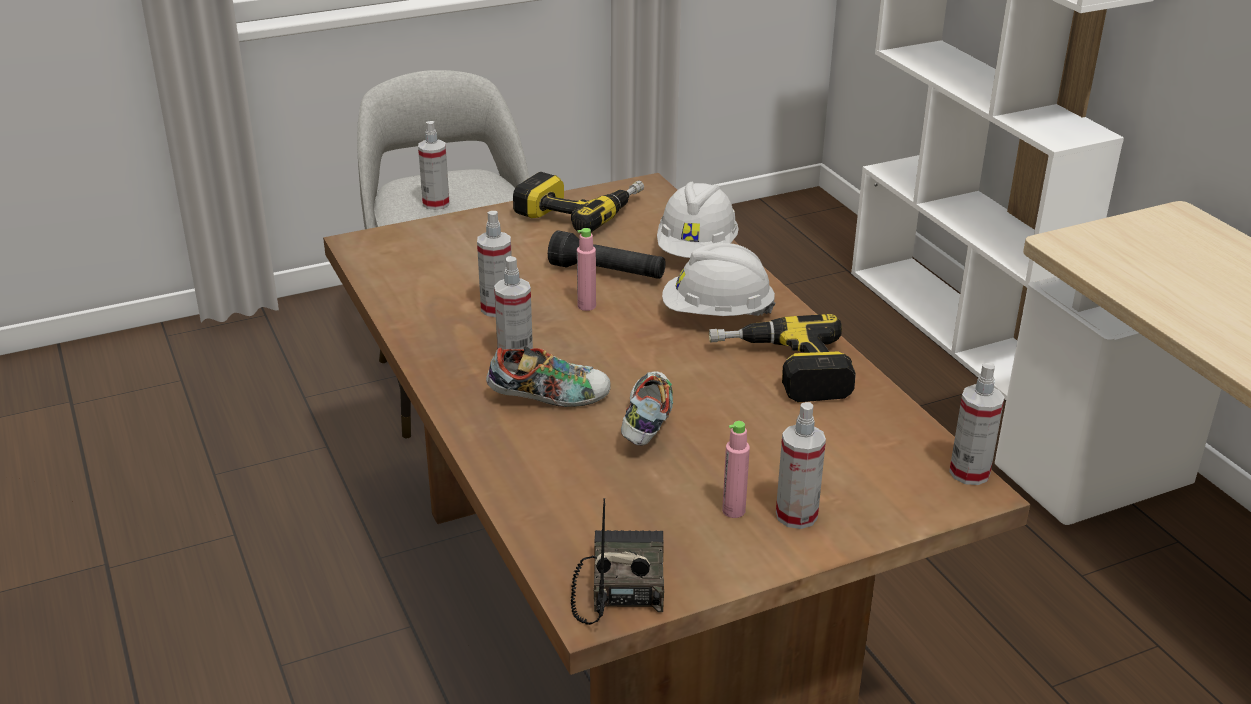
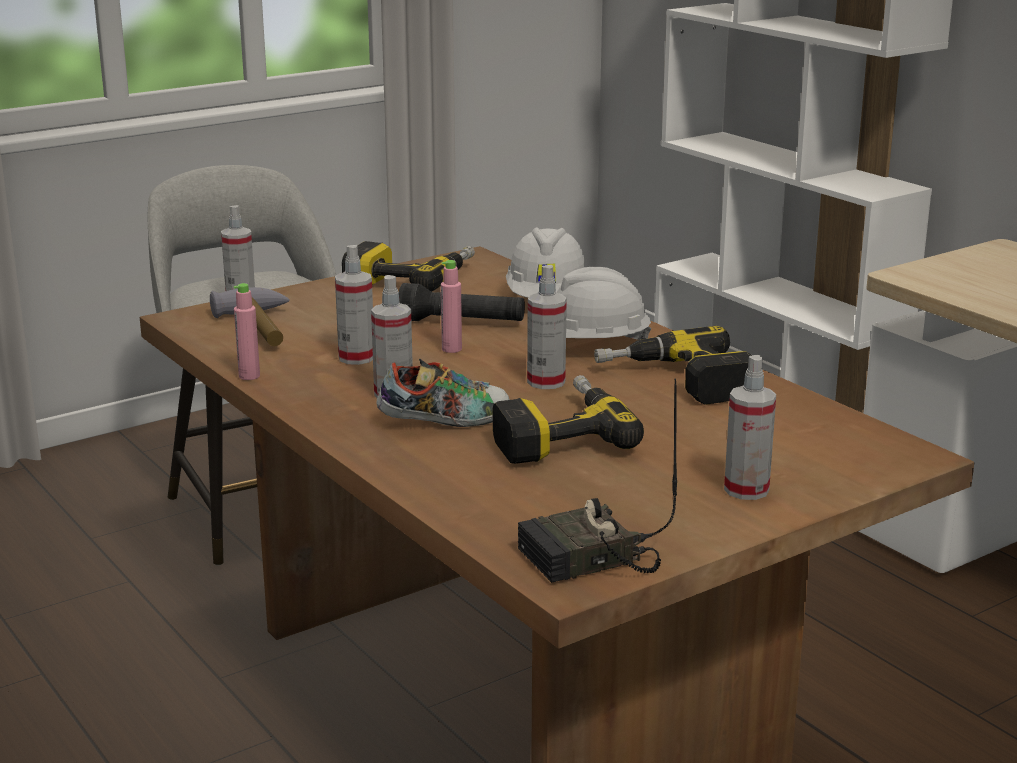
camera: 10 degrees left, 10 degrees down
(425, 263) = (262, 329): none -> hammer
(619, 585) = (587, 561): radio -> radio turned 105 degrees counterclockwise
(646, 425) = (557, 434): shoe -> power drill
(733, 510) = (680, 492): pink bottle -> pink bottle (249, 376)
(969, 472) = (903, 443): spray bottle -> spray bottle (546, 382)

